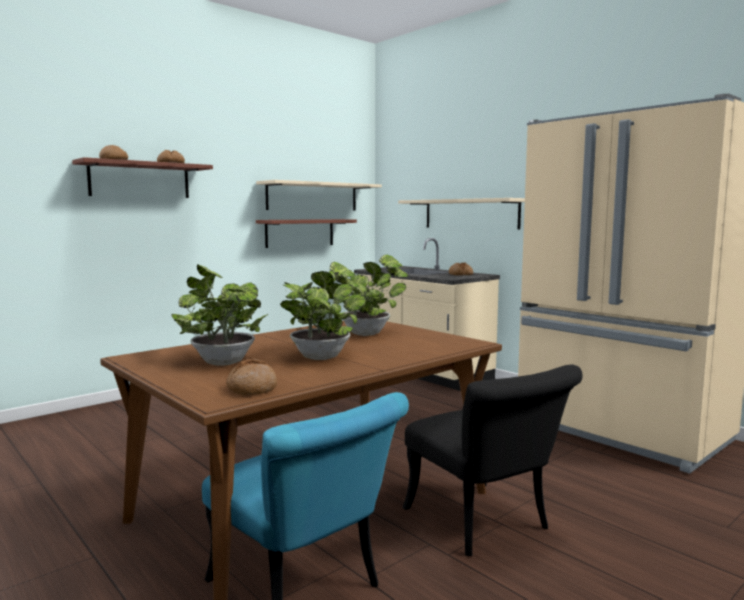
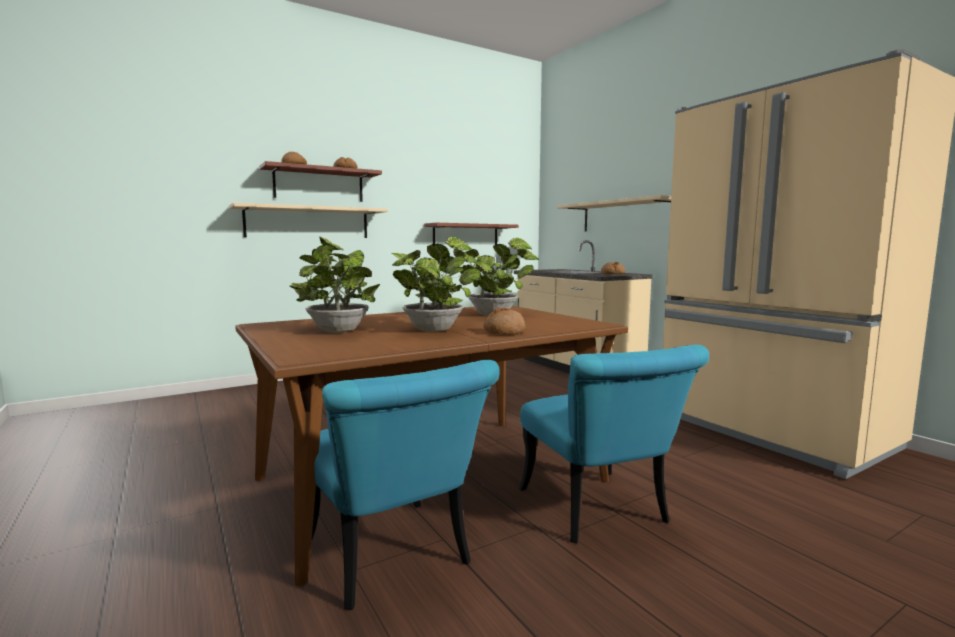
camera: 10 degrees right, 0 degrees up
(252, 388) = (343, 349): bread -> bread (504, 331)
(312, 196) = (478, 203): beige shelf -> beige shelf (308, 222)
(485, 525) = (600, 513): black chair -> turquoise chair

